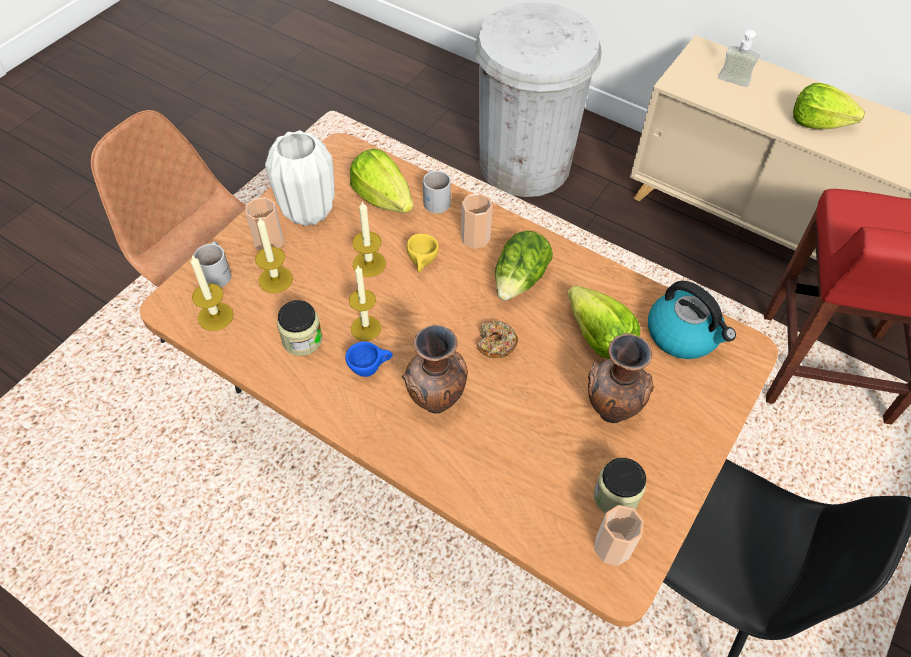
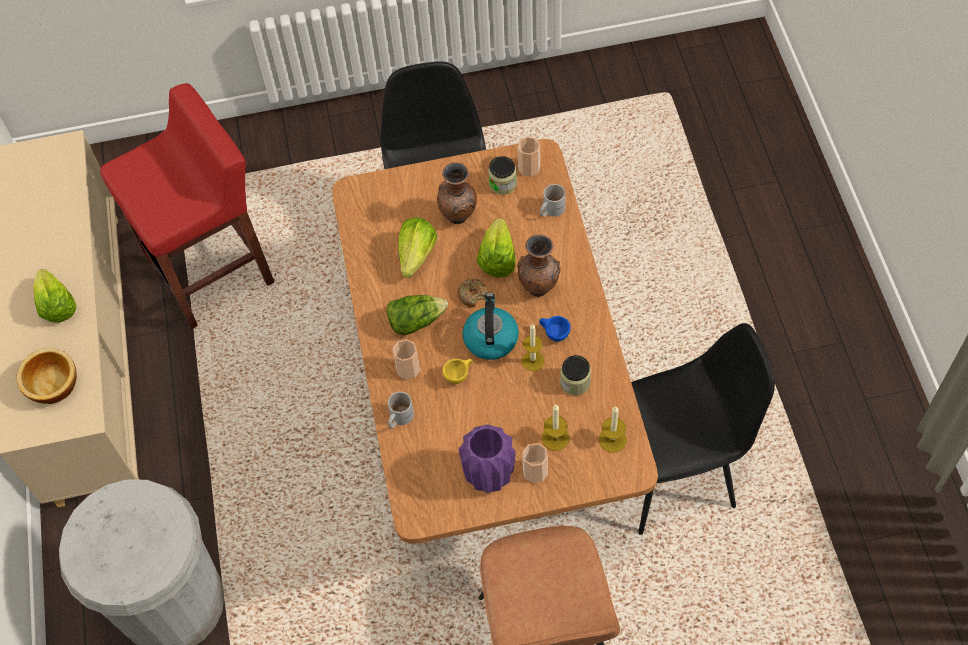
camera: 130 degrees left, 5 degrees up
(218, 272) = (585, 473): white mug -> white mug (550, 210)
(233, 539) = (672, 470): none -> black chair
(307, 212) = (489, 476): white vase -> purple vase
(369, 264) = (489, 403): candle -> none
(383, 198) = (431, 447): lettuce -> lettuce (497, 259)
(683, 335) = (372, 222): kettle -> kettle (490, 338)
(731, 83) = (52, 385): soap dispenser -> bowl

